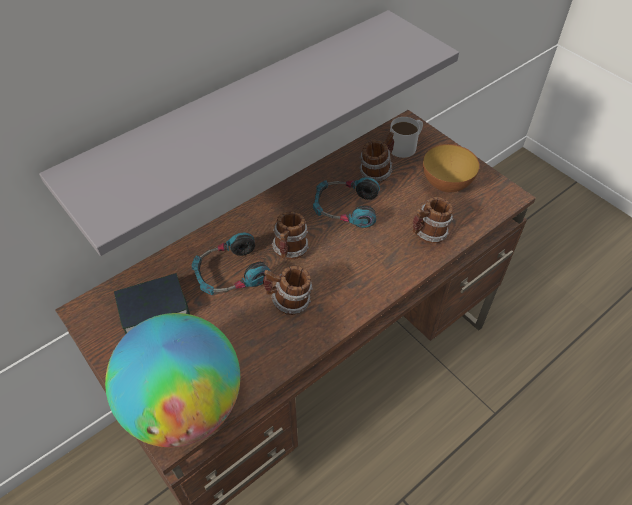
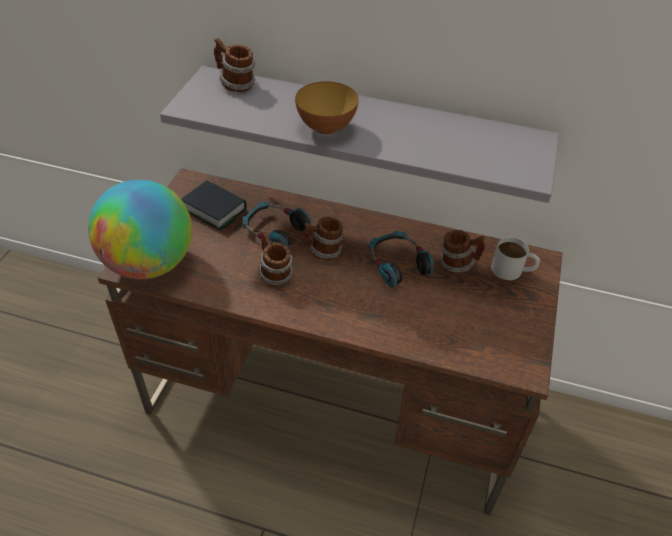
camera: 55 degrees right, 5 degrees down
(428, 234) = (418, 330): mug -> mug (235, 85)
(446, 185) = (492, 318): bowl -> bowl (326, 128)

